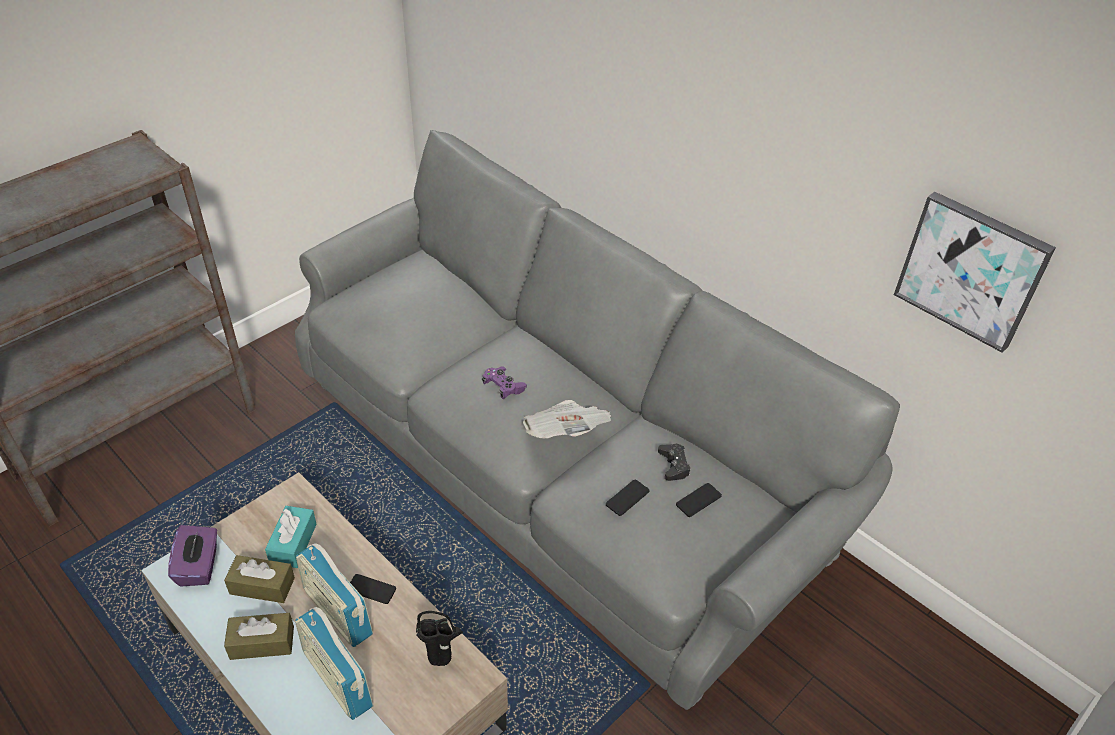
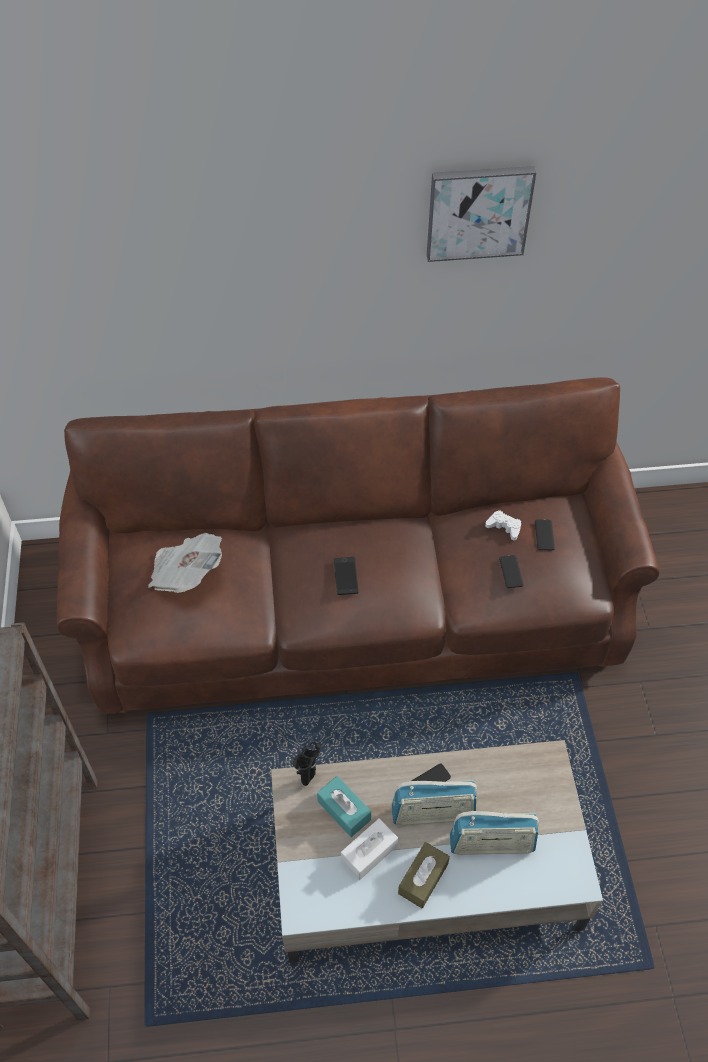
camera: 50 degrees left, 10 degrees up
(199, 566) = (313, 889): purple tissue box -> none
(262, 586) = (369, 853): brown tissue box -> white tissue box
(443, 664) = (526, 771): black vase -> black vase (310, 779)
(503, 387) = (346, 576): purple game controller -> phone
(555, 466) = (354, 605): grey sofa -> brown sofa
(565, 435) = (425, 569): newspaper -> newspaper (186, 574)
(674, 465) = (504, 527): black game controller -> white game controller
(972, 270) = (629, 268): picture -> picture (478, 212)

